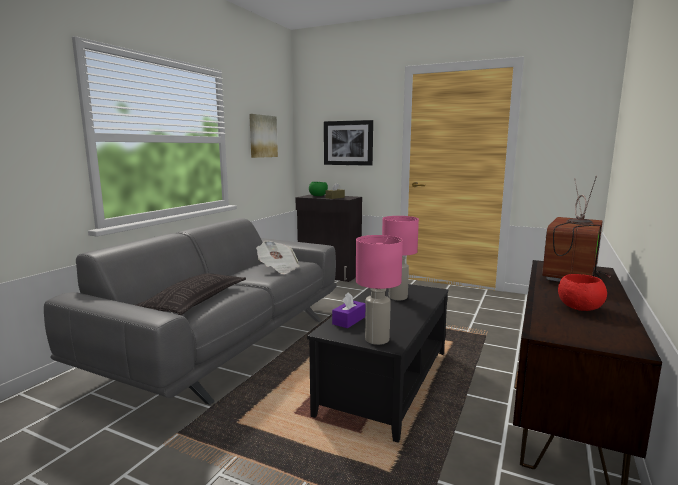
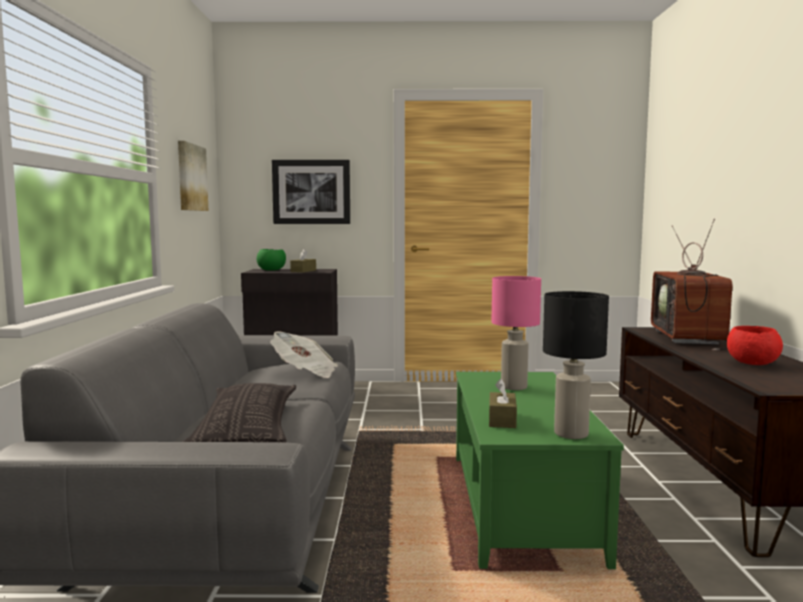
camera: 25 degrees left, 5 degrees down
(349, 320) = (502, 419): purple tissue box -> brown tissue box
(377, 340) = (572, 434): pink table lamp -> black table lamp
(384, 381) = (518, 505): black coffee table -> green coffee table

